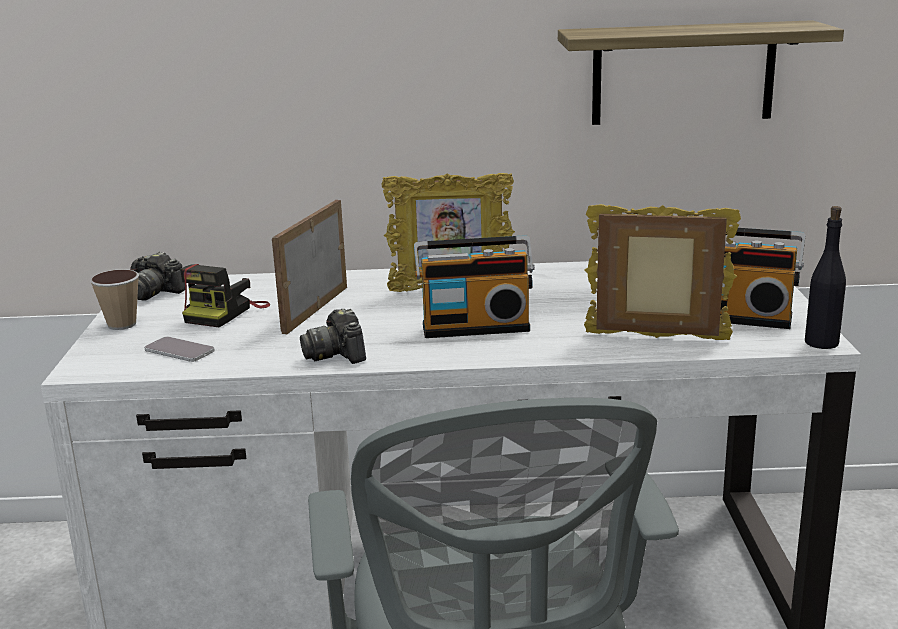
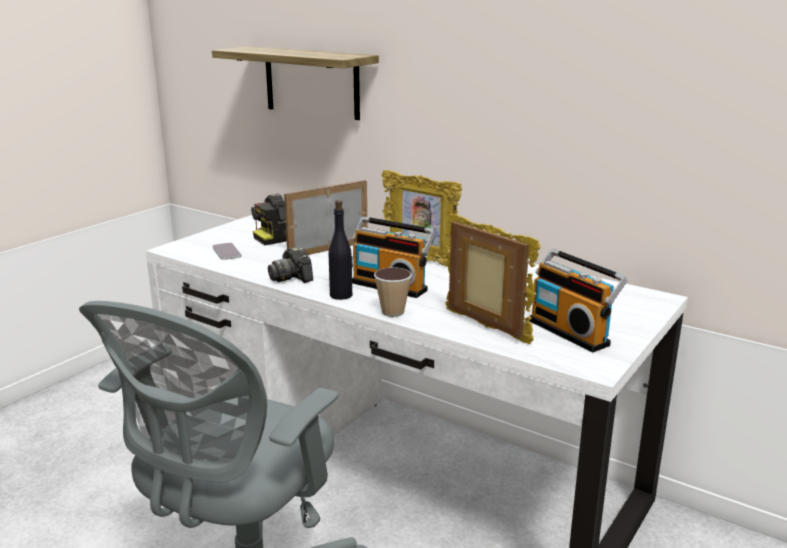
camera: 35 degrees right, 0 degrees up
(122, 324) = (227, 231): cup -> cup (393, 312)
(337, 354) = (292, 277): camera -> camera turned 45 degrees counterclockwise
(683, 73) = (633, 129): shelf -> shelf (311, 82)
(821, 342) = (597, 369): black bottle -> black bottle (341, 295)

